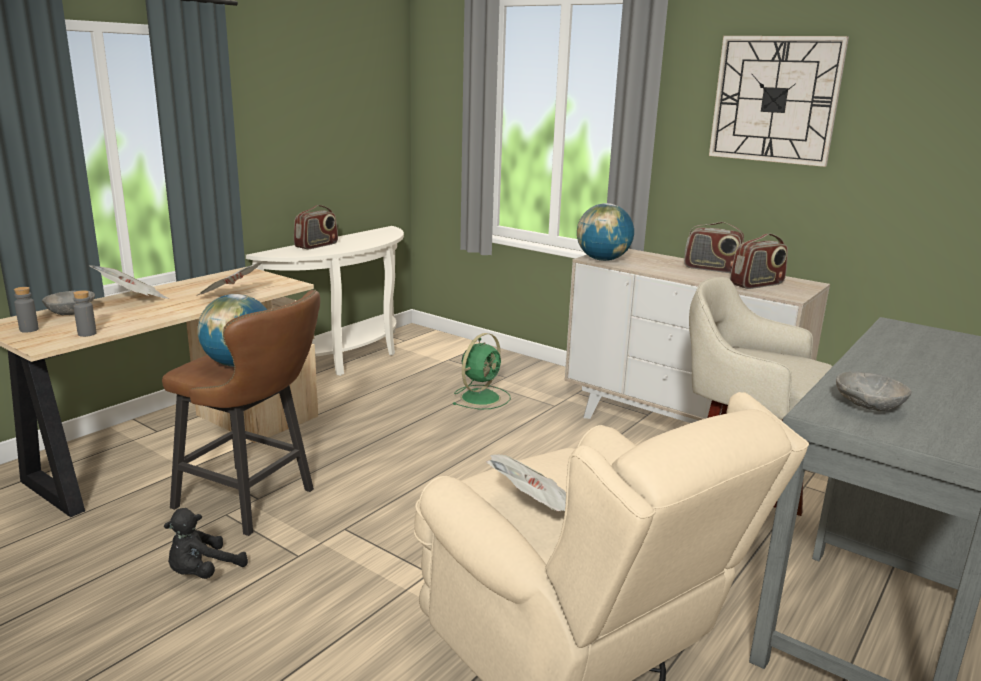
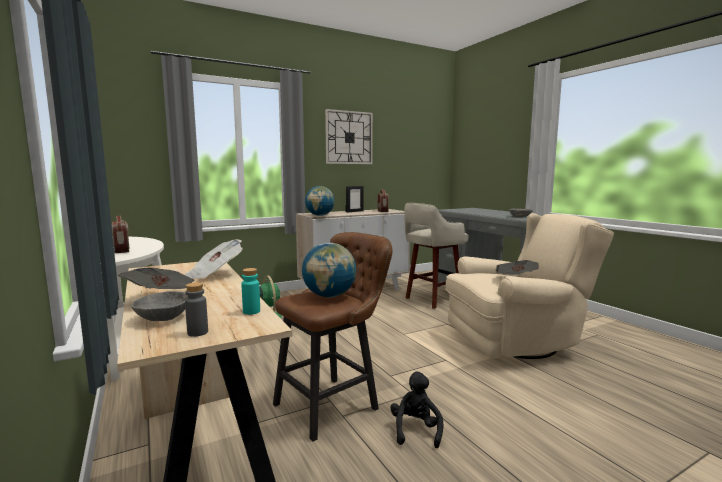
camera: 65 degrees left, 10 degrees down
(87, 334) = (251, 311): grey bottle -> turquoise bottle
(203, 573) = (415, 430): black plush toy -> black plush toy turned 150 degrees counterclockwise
(712, 269) = (354, 211): radio -> picture frame

